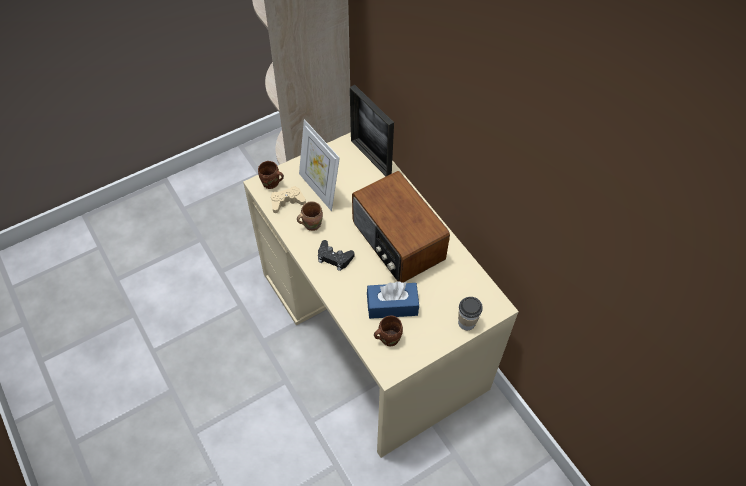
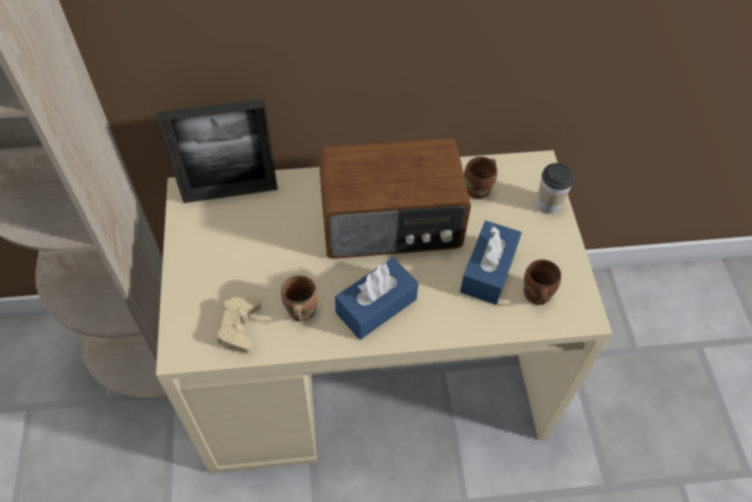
camera: 65 degrees left, 0 degrees up
(271, 184) = (190, 335): brown mug -> brown mug (479, 190)
(320, 189) = (244, 275): picture frame -> none
(334, 258) = (376, 306): black game controller -> blue tissue box

